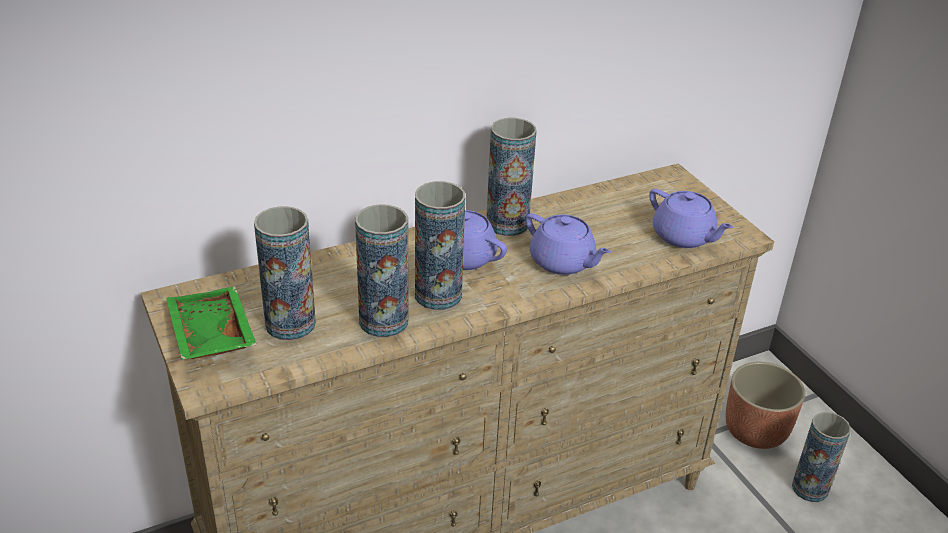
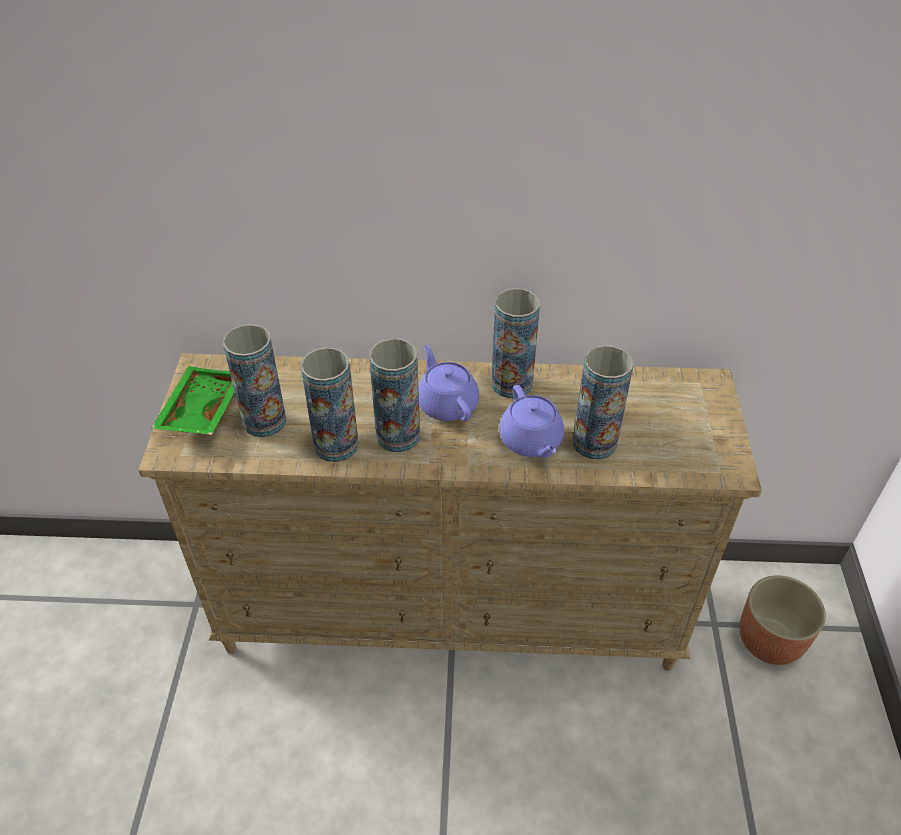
camera: 30 degrees right, 10 degrees up
(684, 237) = (669, 453): purple teapot -> none
(810, 488) = (787, 719): vase -> vase (594, 442)

